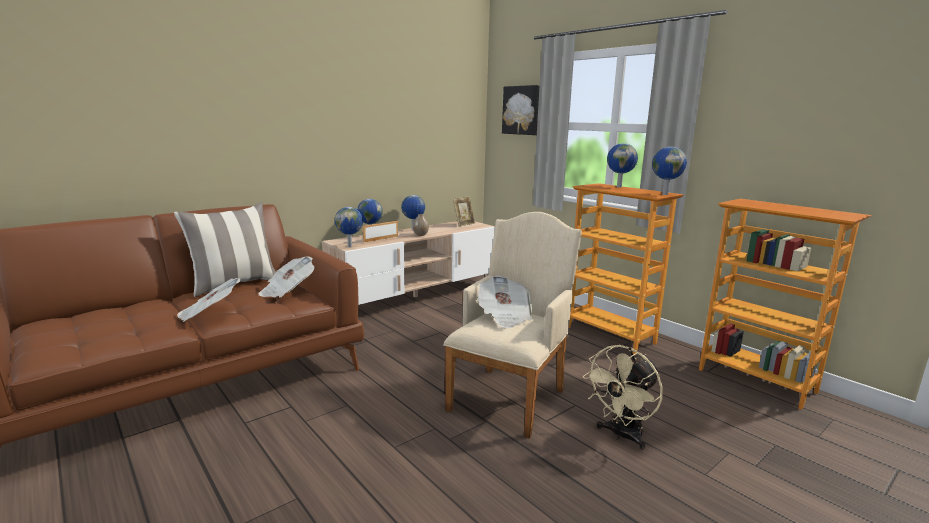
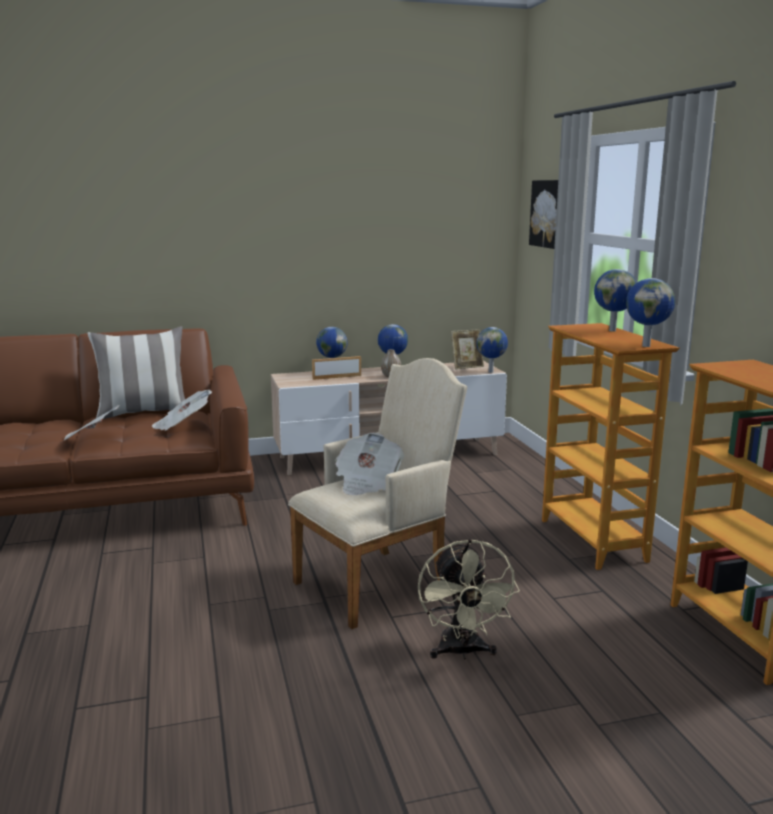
camera: 25 degrees right, 0 degrees up
(350, 246) = (291, 383): globe -> globe (491, 372)
(621, 435) = (462, 652): beige fan -> beige fan turned 75 degrees counterclockwise

